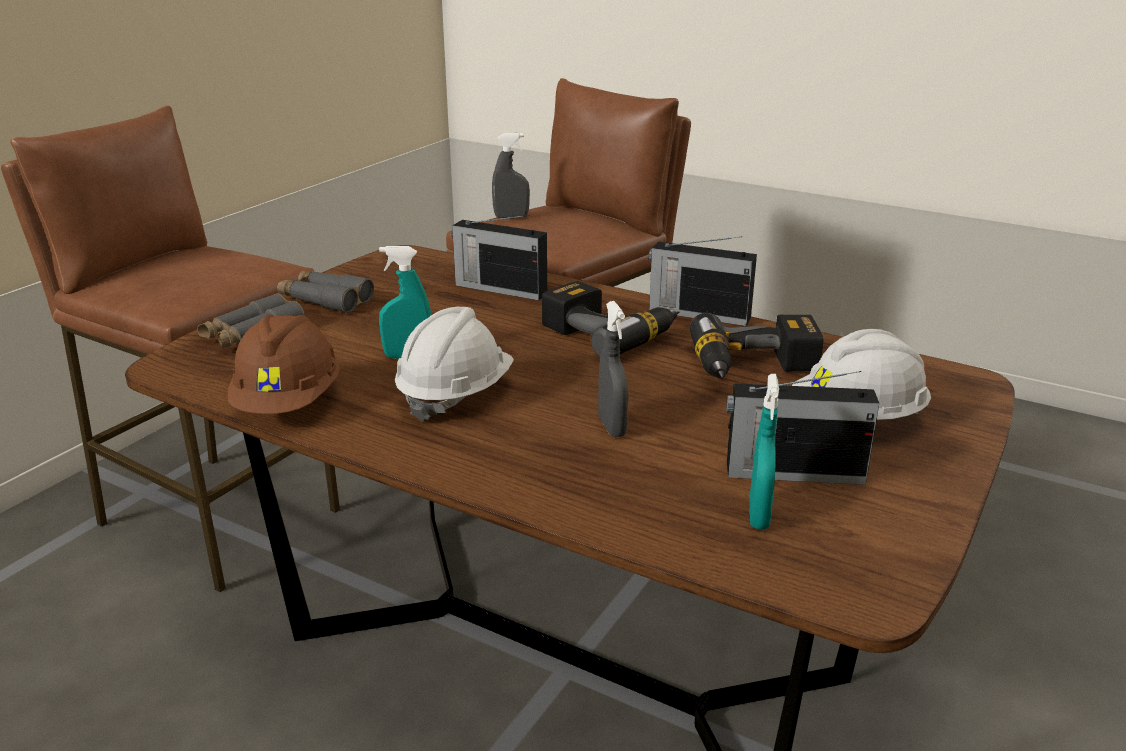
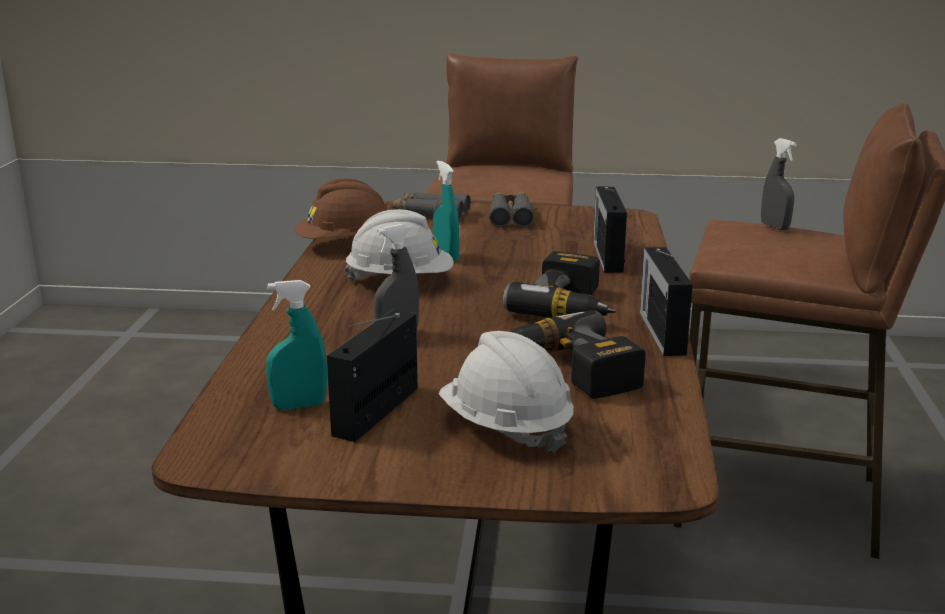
camera: 65 degrees right, 5 degrees down
(791, 472) = (378, 410): radio -> radio turned 45 degrees clockwise

